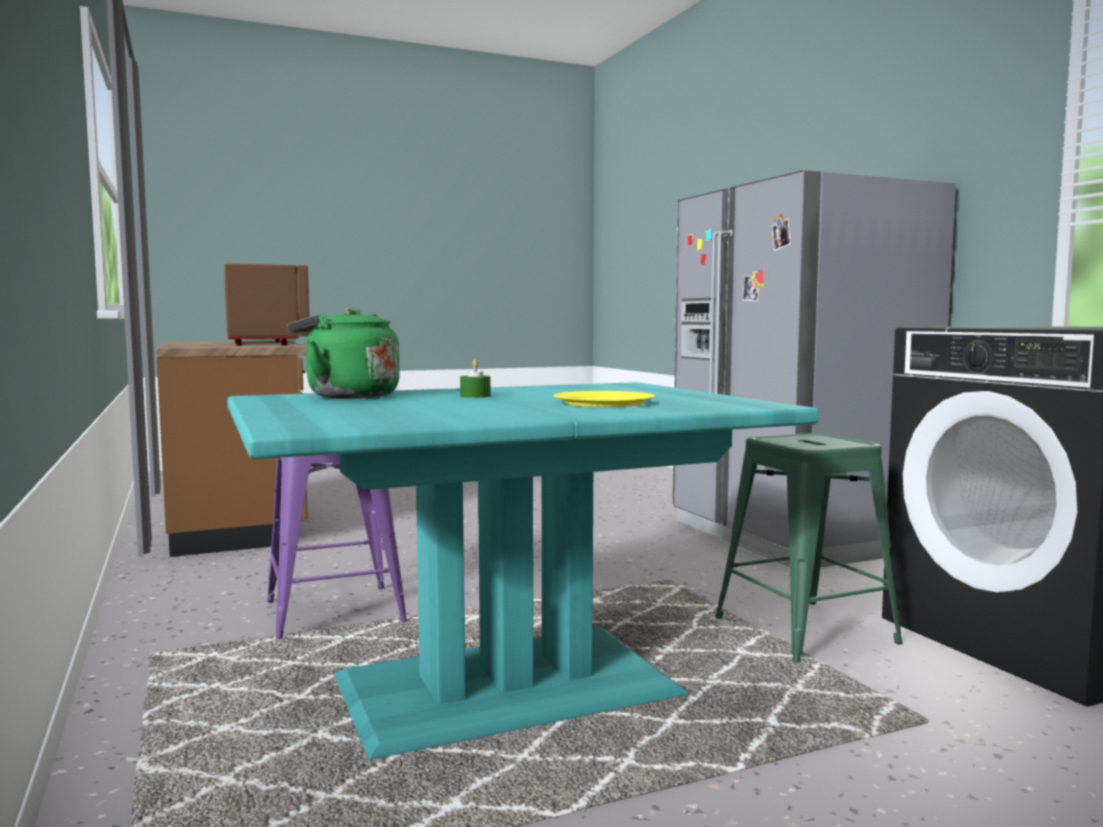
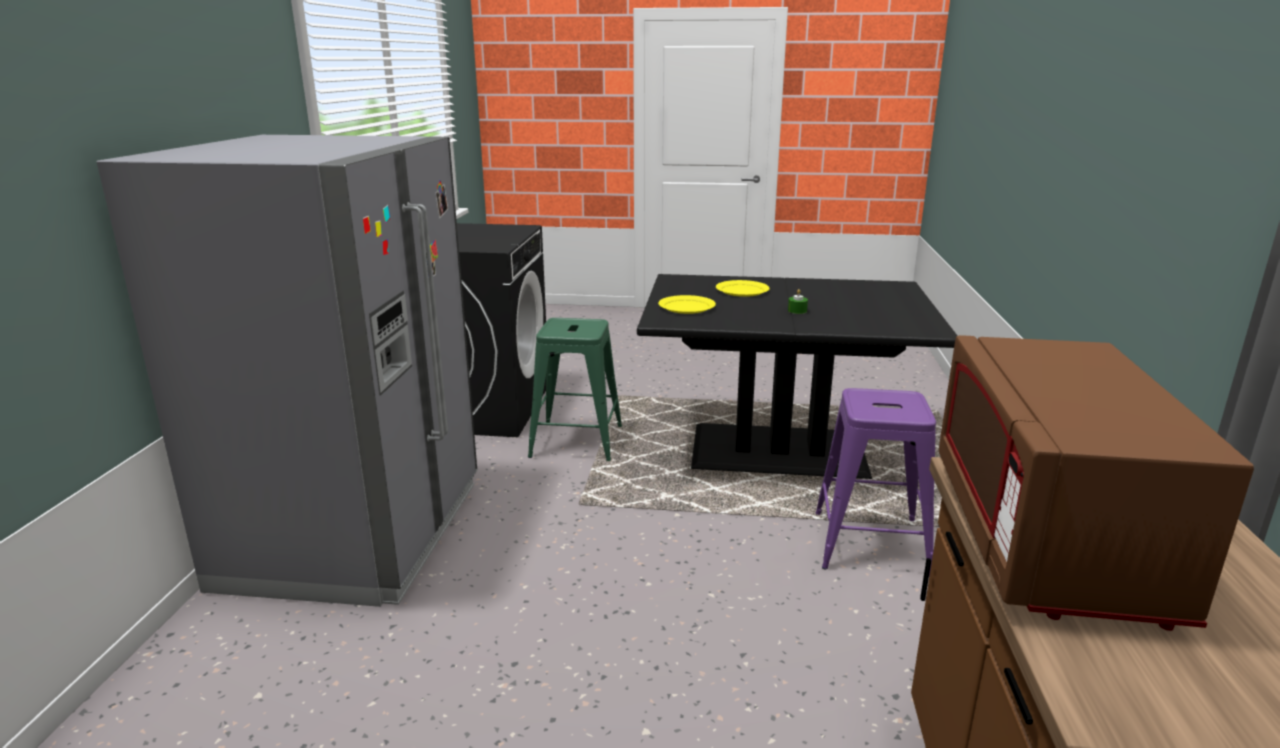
camera: 150 degrees left, 15 degrees up
(347, 396) = (877, 323): green kettle -> none
(504, 685) = (778, 452): turquoise dining table -> black dining table
(632, 390) = (686, 307): none -> yellow plate

